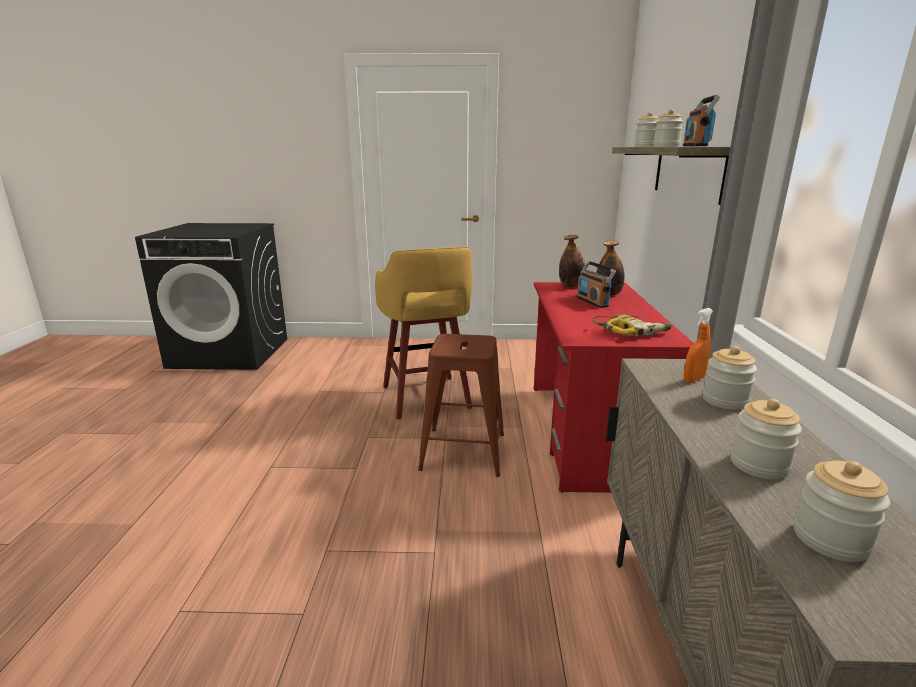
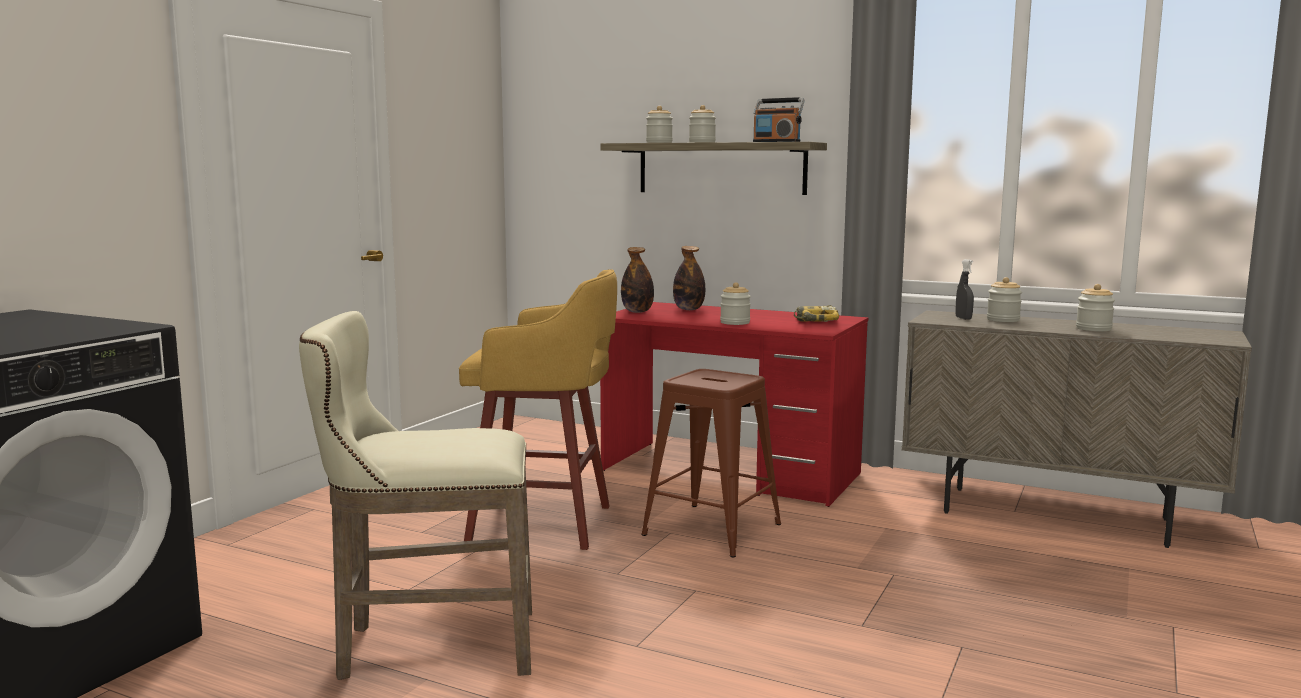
camera: 65 degrees left, 10 degrees down
(256, 413) = (427, 647): none -> beige stool
(592, 302) = (708, 315): radio -> none
(693, 379) = (963, 318): orange spray bottle -> grey spray bottle
(830, 539) = (1168, 334): jar -> jar (735, 322)

